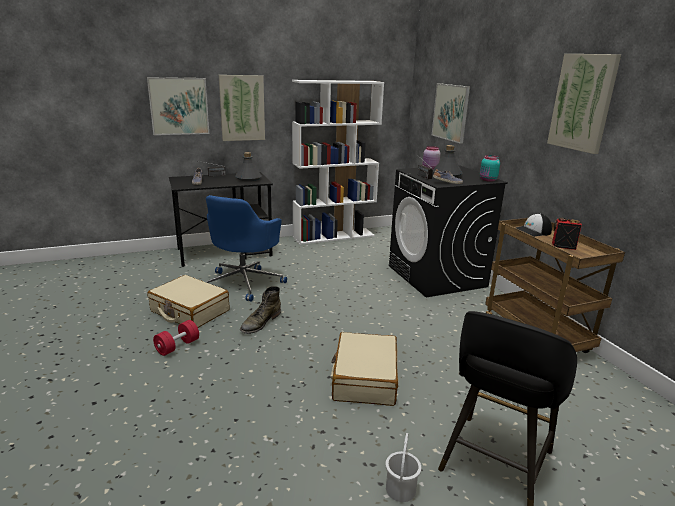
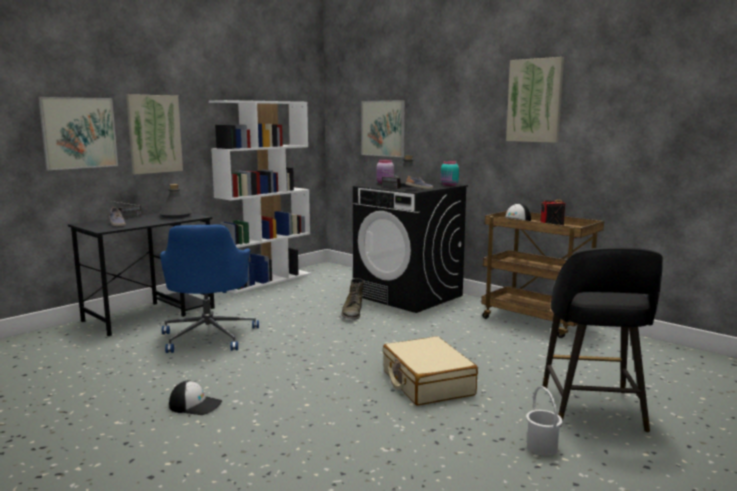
camera: 25 degrees left, 10 degrees down
(177, 346) = (195, 405): red dumbbell -> cap
(189, 311) = (171, 373): beige suitcase -> none
(260, 322) = (270, 365): green boot -> green boot (352, 313)

